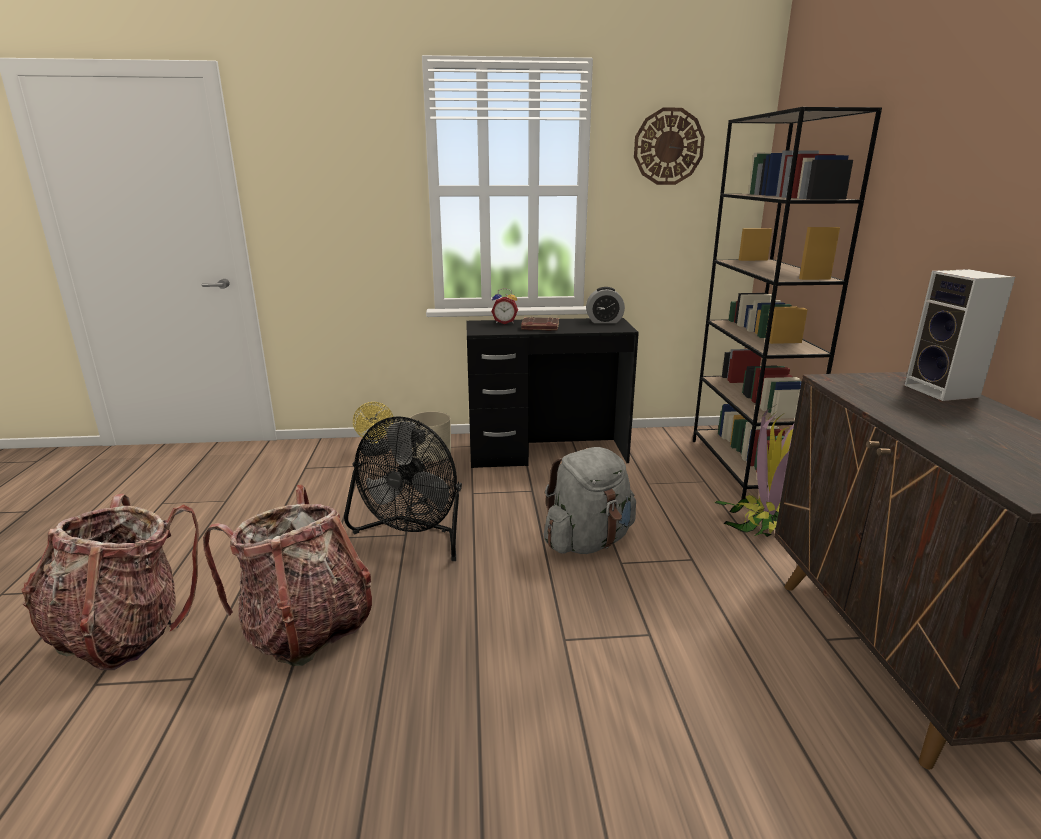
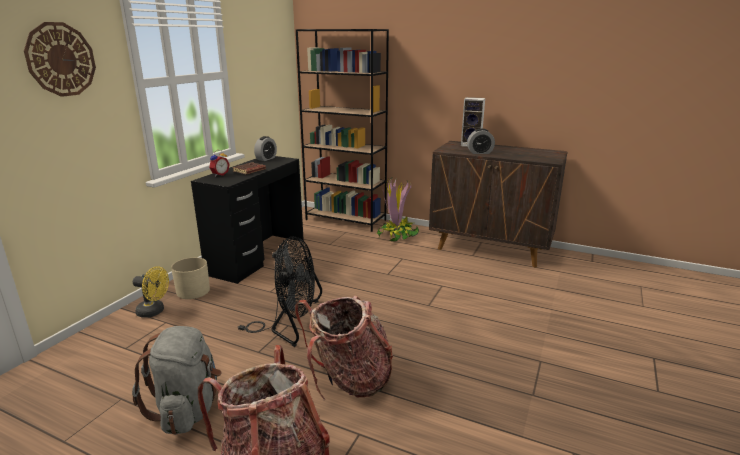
camera: 60 degrees left, 0 degrees up
(412, 533) = (289, 322): black fan -> black fan turned 45 degrees counterclockwise
(588, 541) = (362, 275): grey backpack -> grey backpack (187, 409)
(668, 147) = (258, 44): wall clock -> wall clock (61, 59)
(894, 408) = (480, 152): none -> alarm clock

